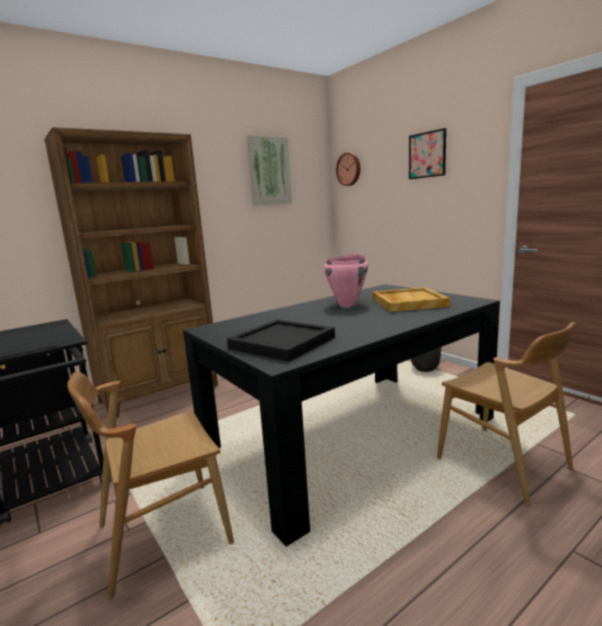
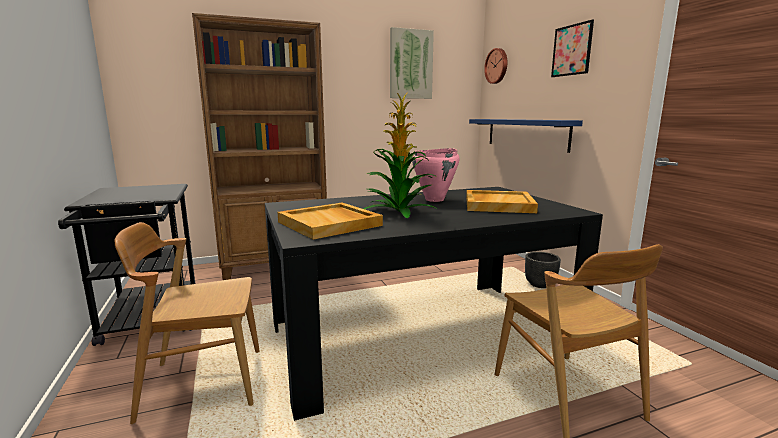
camera: 15 degrees right, 0 degrees up
(283, 343) = (330, 223): black tray -> beige tray
(331, 320) = (399, 211): none -> potted plant
(387, 231) = (526, 133): none -> blue shelf

